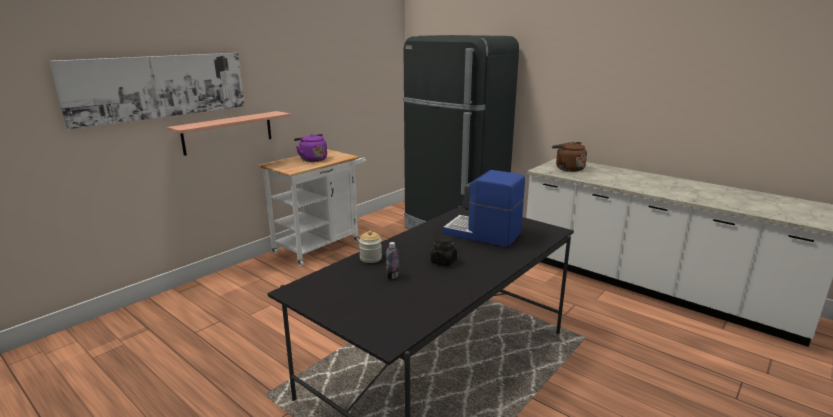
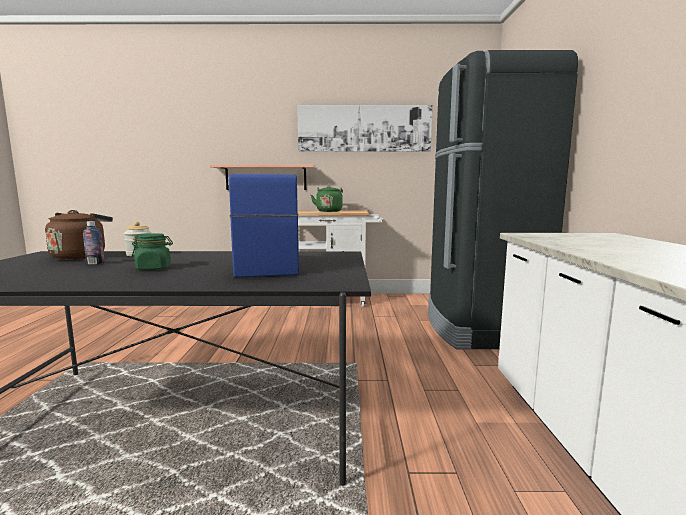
camera: 50 degrees right, 10 degrees down
(160, 86) = (214, 134): picture -> picture (364, 128)
(312, 159) = (329, 211): purple kettle -> green kettle
(443, 261) = (154, 268): black jar -> green jar
(567, 168) = (577, 238): brown kettle -> brown kettle (81, 256)

